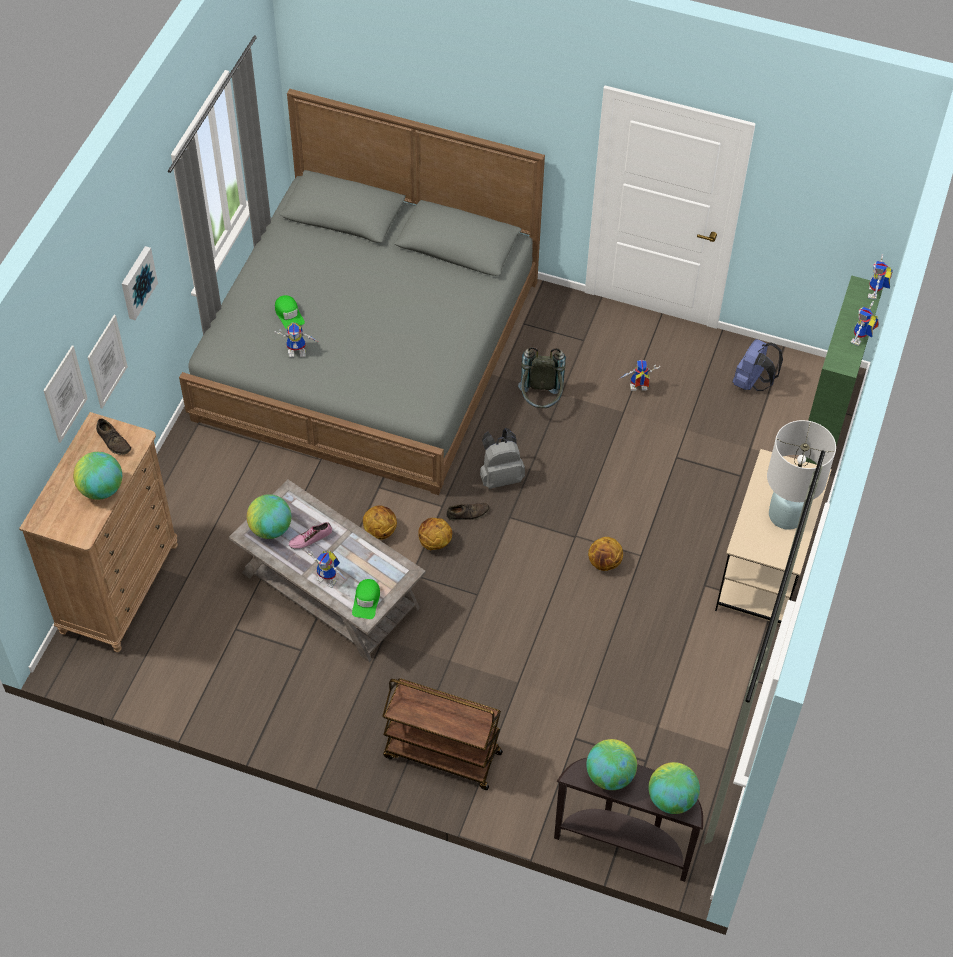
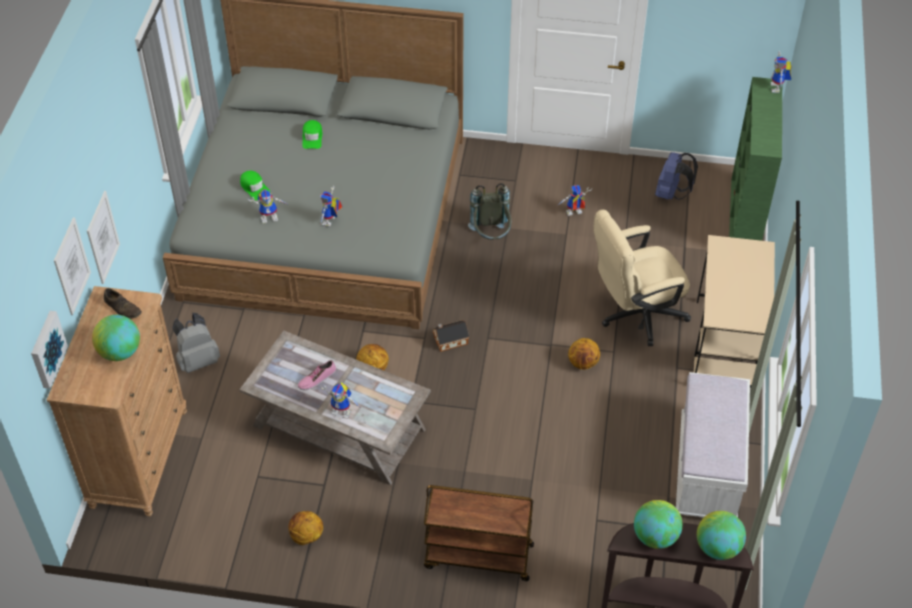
camera: 10 degrees left, 5 degrees down
(137, 282) = (119, 161): picture -> picture (46, 349)
(270, 529) = (277, 376): globe -> none
(366, 601) = (382, 425): green cap -> green cap (312, 137)
(434, 543) = (425, 370): basketball -> basketball (306, 536)
(468, 513) = (449, 340): brown shoe -> toy house
(500, 476) = (471, 304): grey backpack -> grey backpack (198, 360)
(675, 518) = (635, 315): none -> beige office chair
(707, 704) = (707, 469): none -> white bench
(786, 515) = (747, 286): white table lamp -> none
(860, 341) = (776, 127): toy robot -> toy robot (330, 222)

